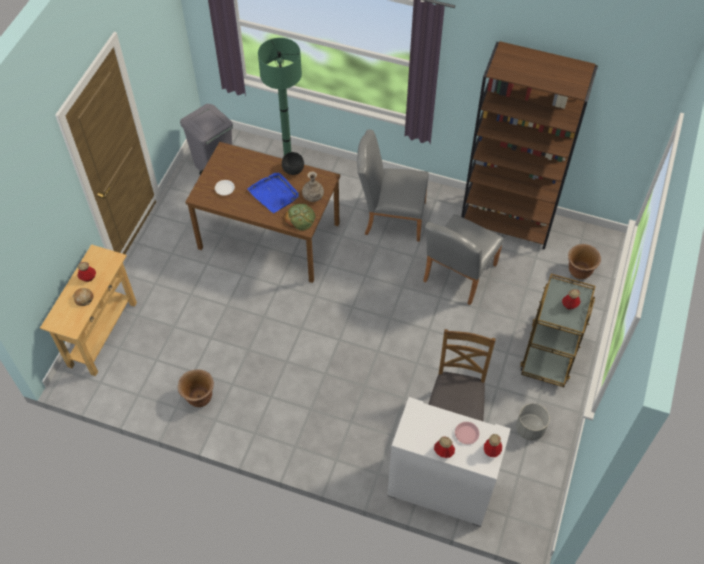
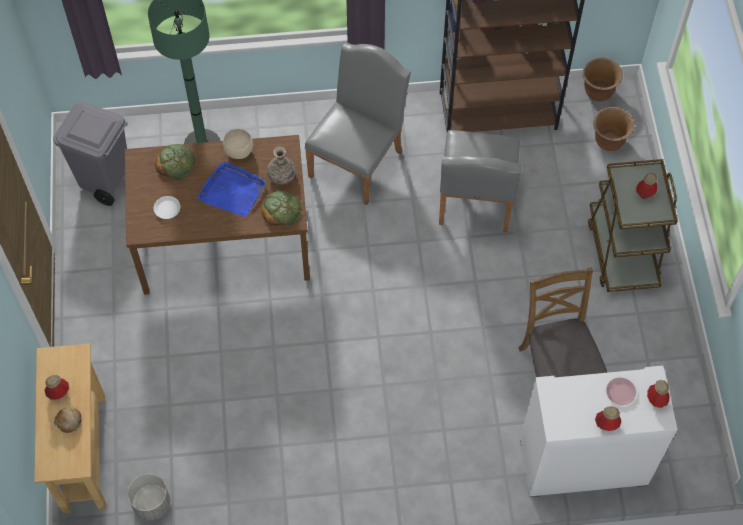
camera: 25 degrees left, 5 degrees up
(199, 398) = (250, 479): brown planter -> brown planter (598, 92)
(247, 162) = (176, 163): none -> bread
(293, 169) = (238, 151): black bowl -> beige bowl
(390, 216) = (359, 159): grey chair -> grey chair turned 135 degrees clockwise
(529, 428) = (644, 350): grey planter -> grey planter (151, 503)

